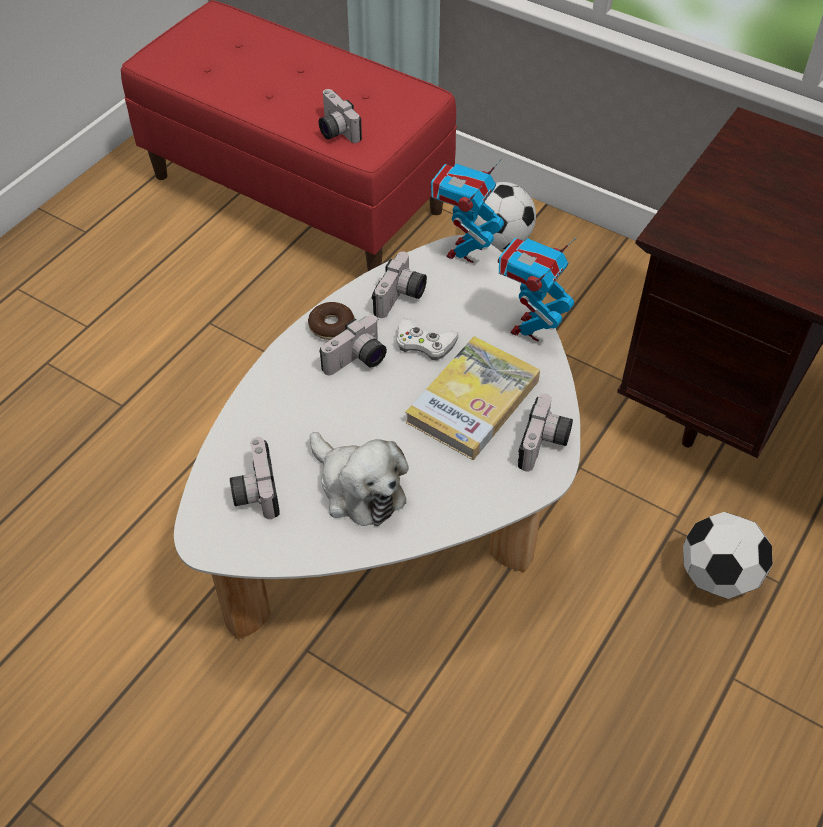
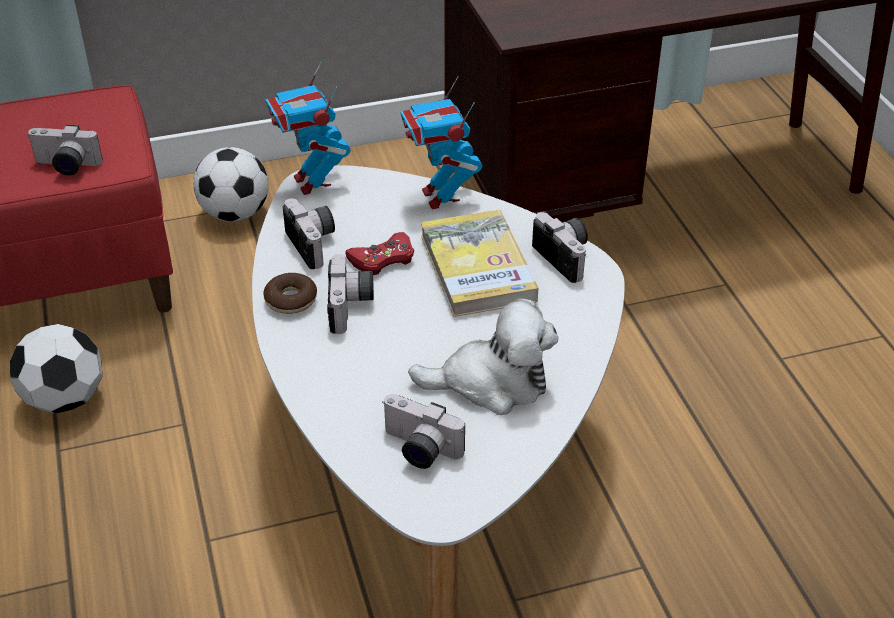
camera: 50 degrees left, 10 degrees down
(424, 343) = (382, 259): white game controller -> red game controller
(718, 577) = (691, 310): football -> football (65, 399)

